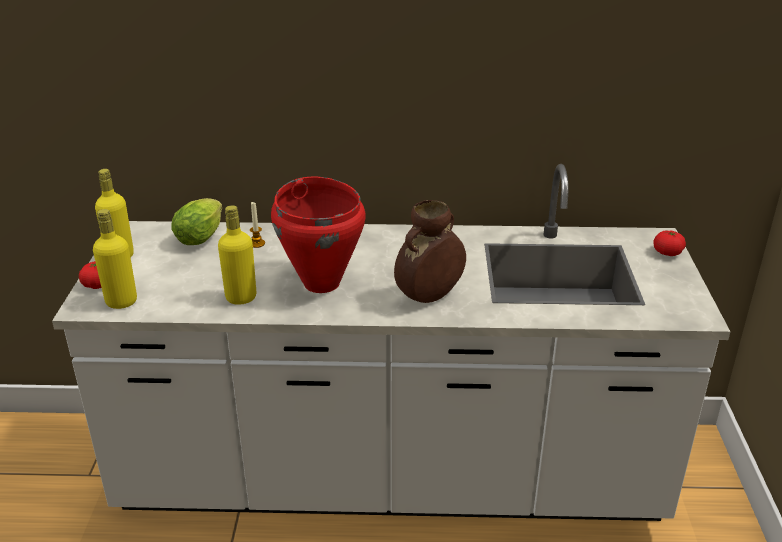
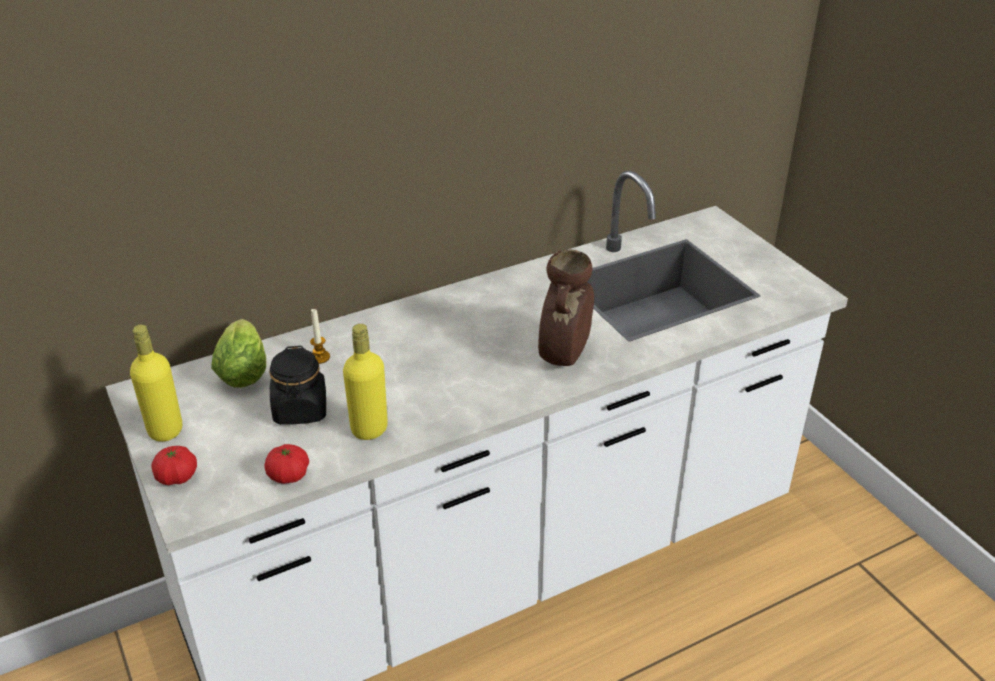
camera: 30 degrees left, 5 degrees up
(121, 302) = (231, 487): yellow bottle -> none
(210, 271) = (300, 410): none -> black jar
(322, 283) = (440, 379): red cooking pot -> none
(667, 252) = (732, 234): tomato -> tomato (288, 475)

